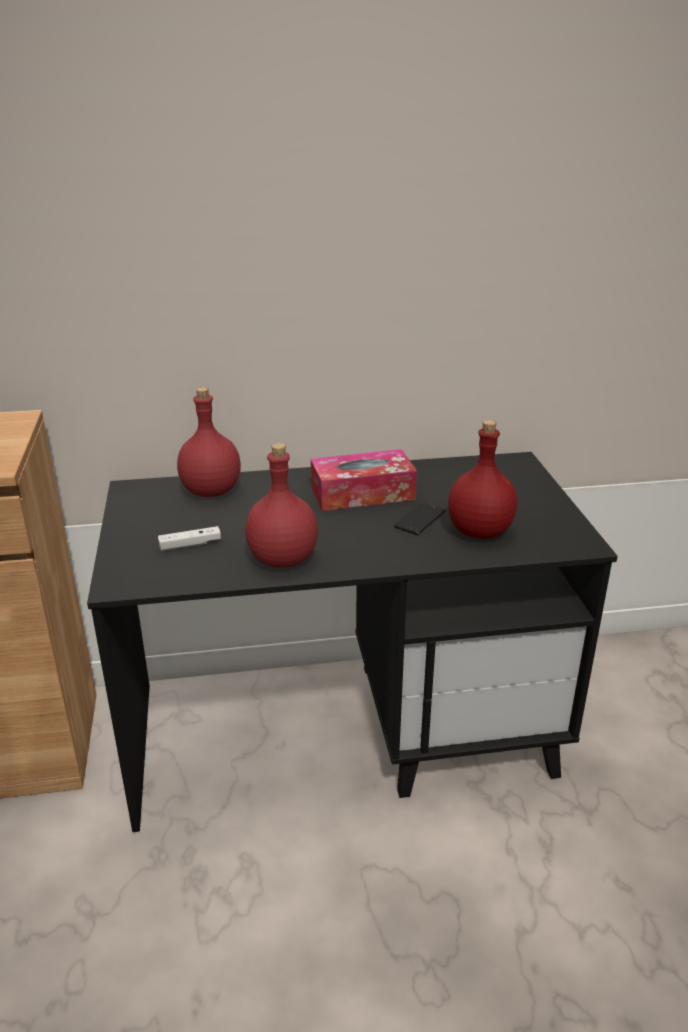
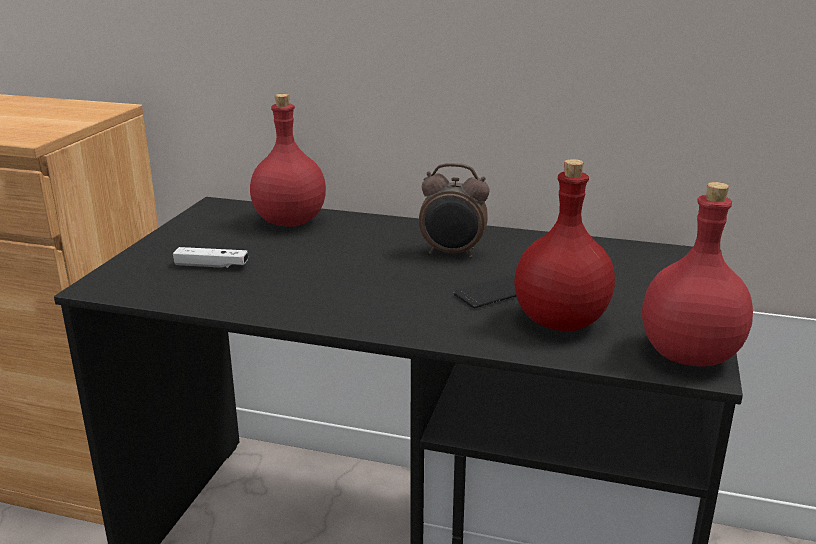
camera: 25 degrees right, 5 degrees down
(284, 559) = (291, 300): red bottle -> red bottle (691, 356)
(362, 493) = (452, 253): tissue box -> alarm clock

